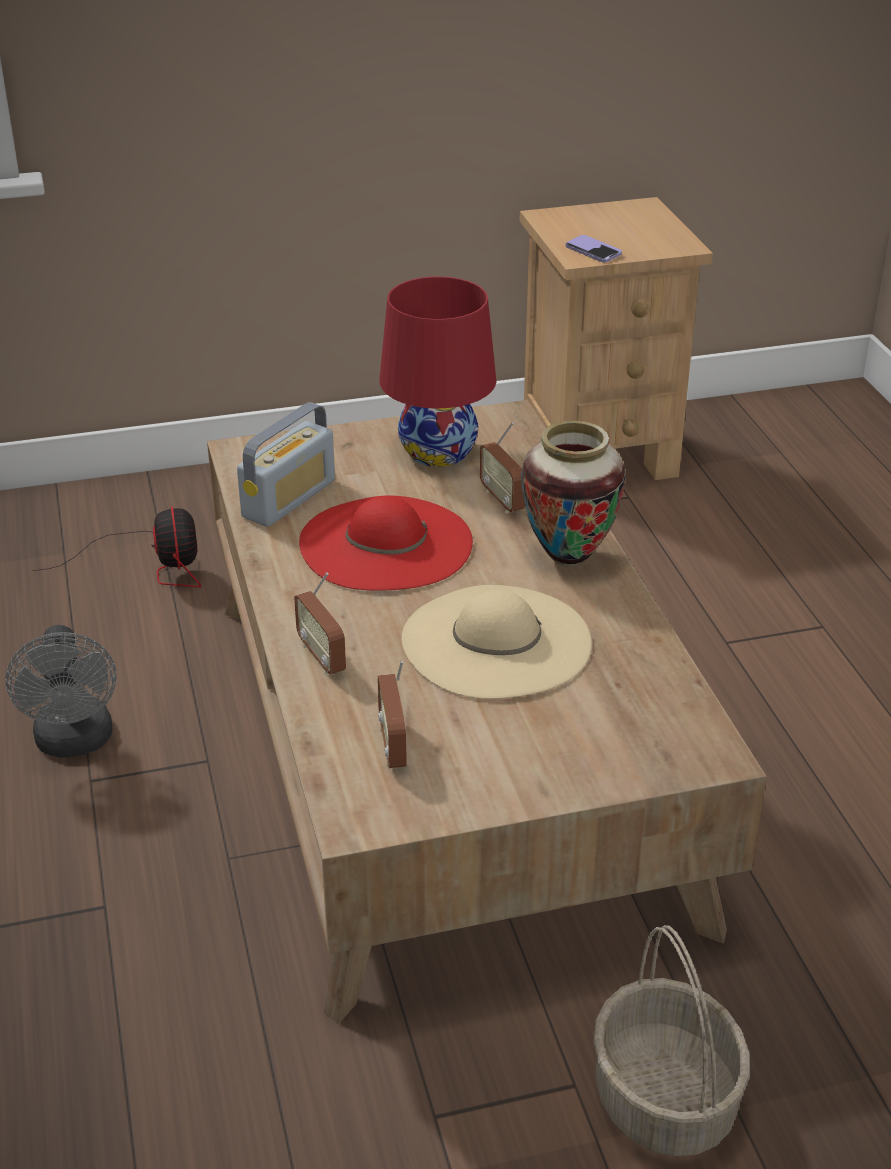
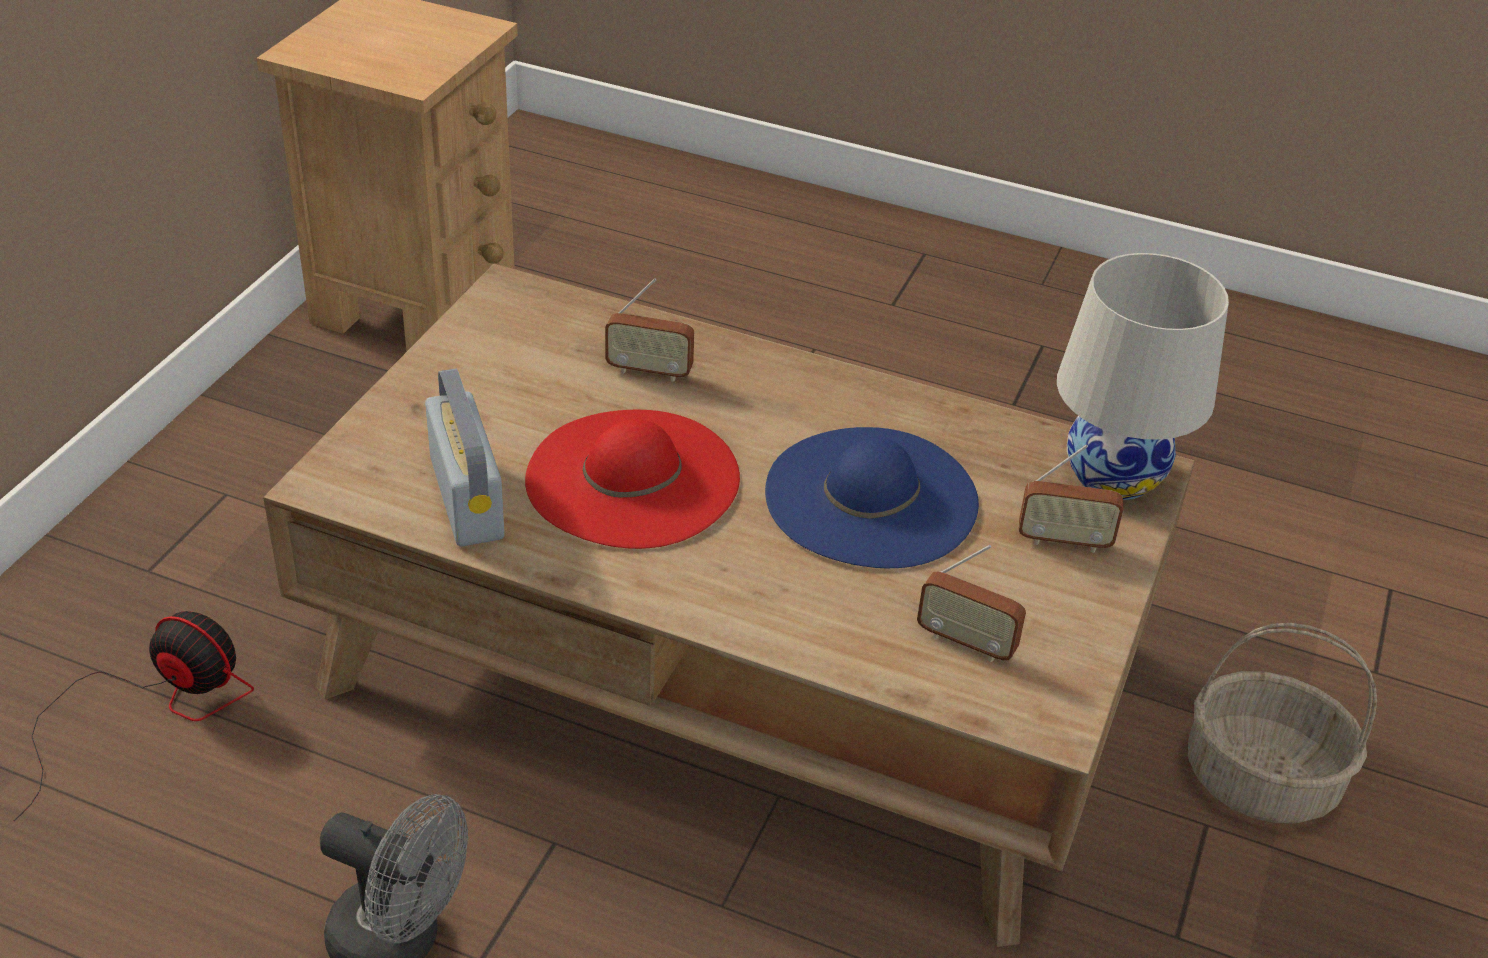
camera: 55 degrees left, 5 degrees up
(322, 657) = (778, 617): radio -> radio (1064, 541)
(438, 451) = (512, 361): red table lamp -> none
(496, 641) = (871, 497): beige hat -> blue hat
(568, 558) = (789, 387): vase -> none
(593, 251) = (412, 69): phone -> none
(684, 740) = (1114, 474): none -> white table lamp

